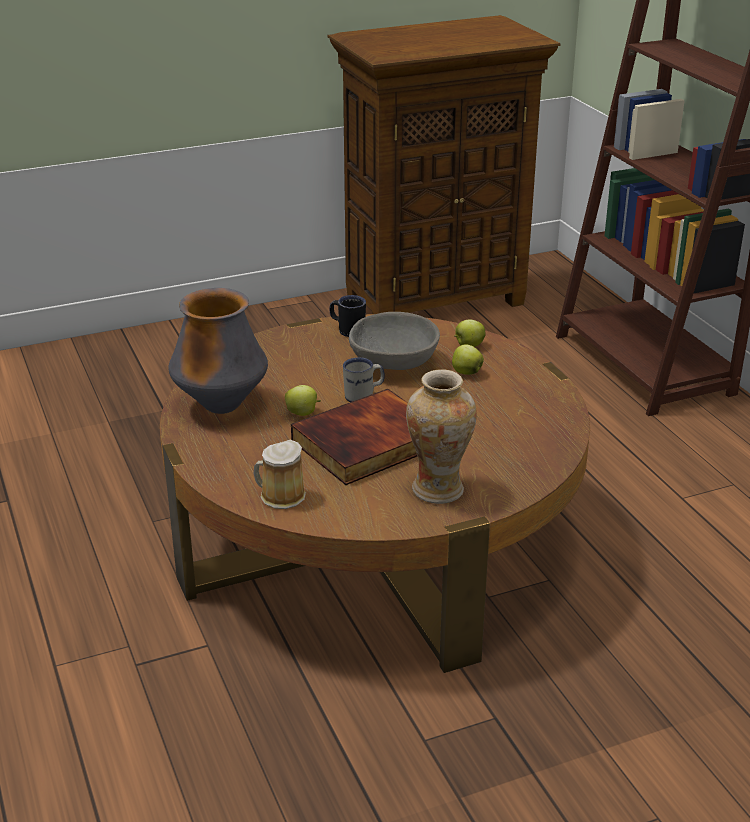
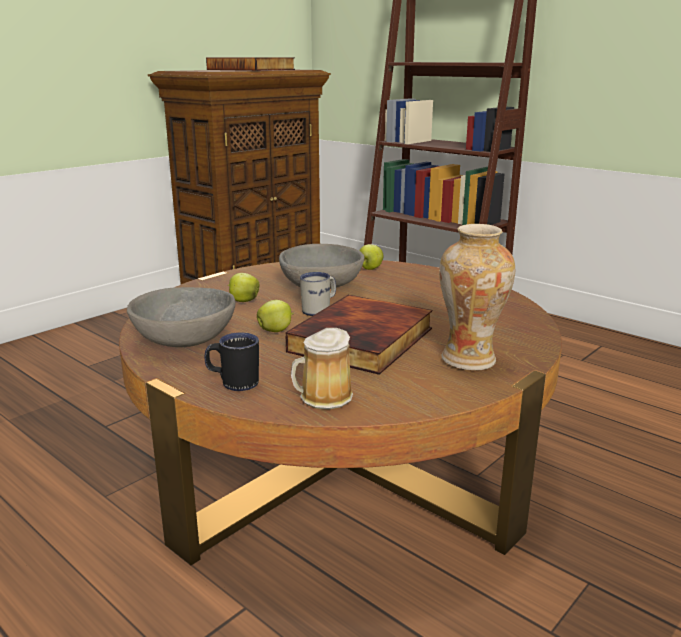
camera: 25 degrees left, 10 degrees down
(221, 406) = (186, 340): vase -> grey bowl
(347, 330) = (257, 274): black mug -> black mug (234, 383)
(456, 34) = (252, 69): none -> book
(465, 372) = (388, 283): apple -> apple (243, 301)

